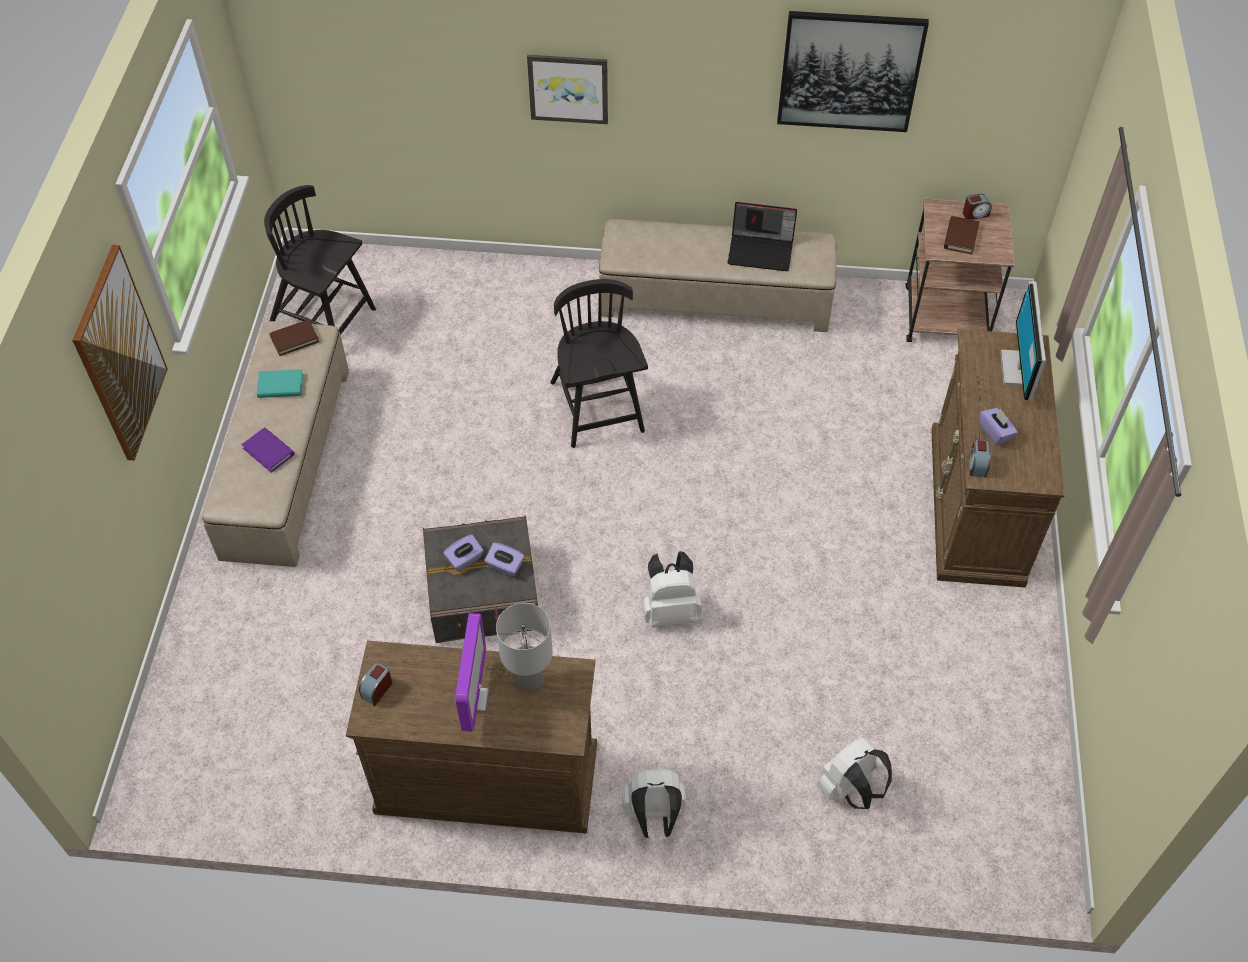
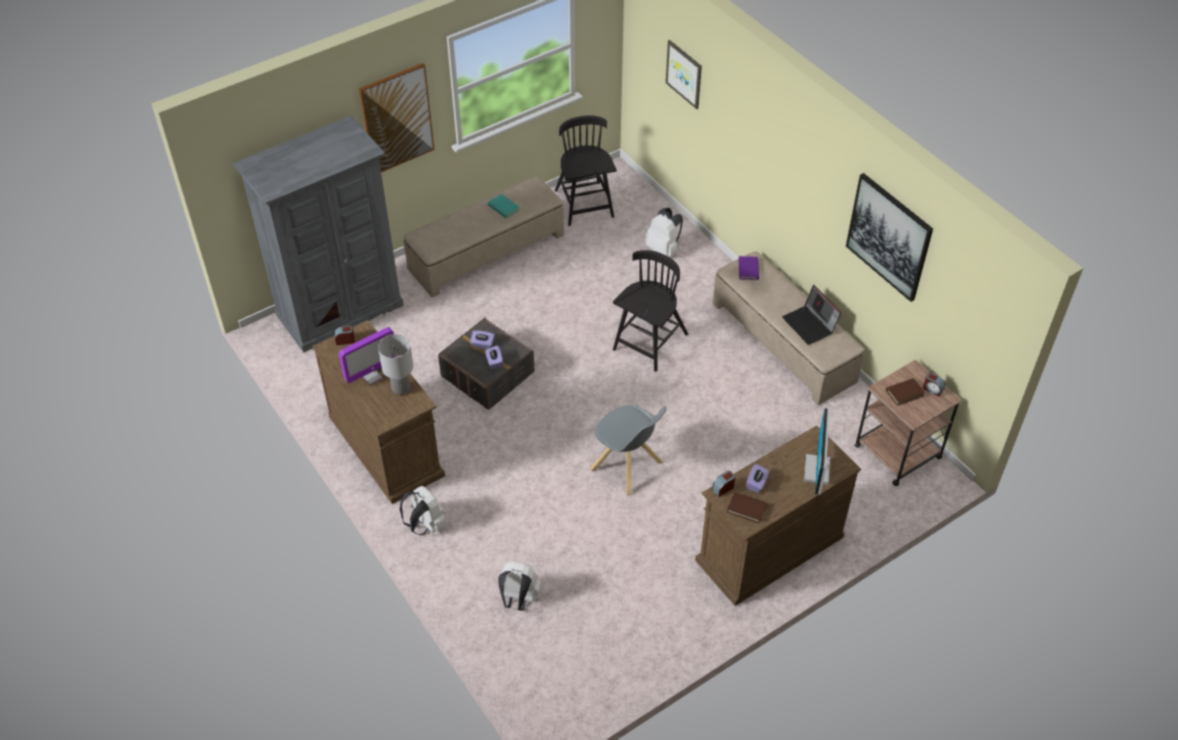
camera: 50 degrees right, 5 degrees down
(204, 682) = (340, 310): none -> grey wardrobe
(269, 451) = (462, 230): purple book -> purple book (748, 269)
(294, 339) = (536, 192): brown book -> brown book (746, 508)
(568, 88) = (754, 150): picture -> picture (684, 74)
(670, 611) = (552, 455): white backpack -> white backpack (663, 249)
(755, 551) = (628, 467): none -> grey chair
(1020, 369) = (818, 470): monitor -> monitor turned 45 degrees counterclockwise

